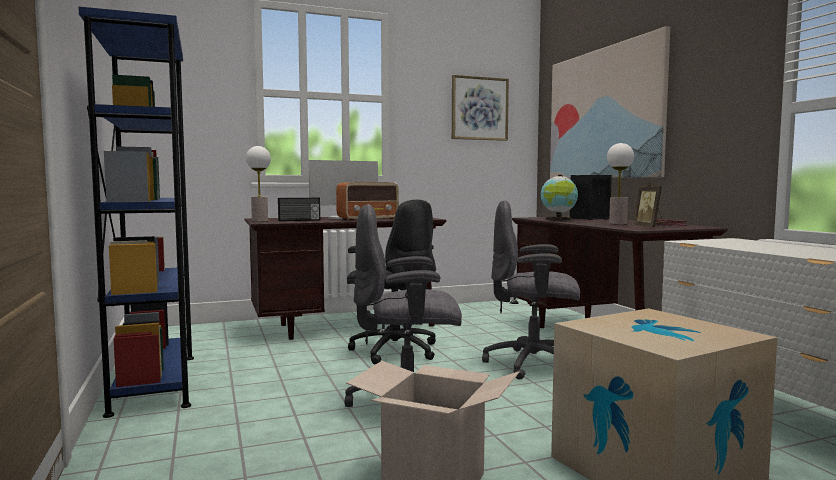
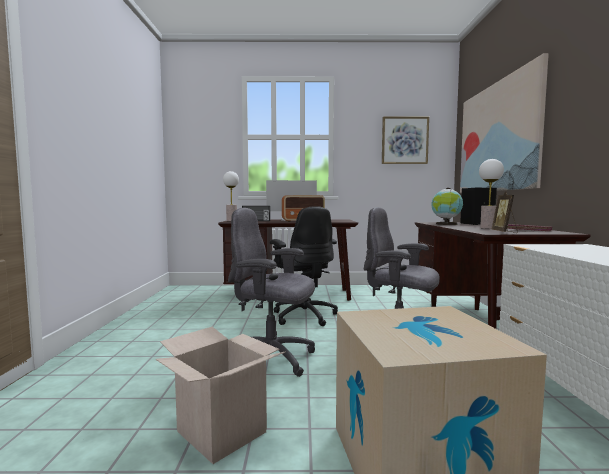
camera: 20 degrees right, 0 degrees up
(154, 383) = (140, 321): blue bookcase -> none

